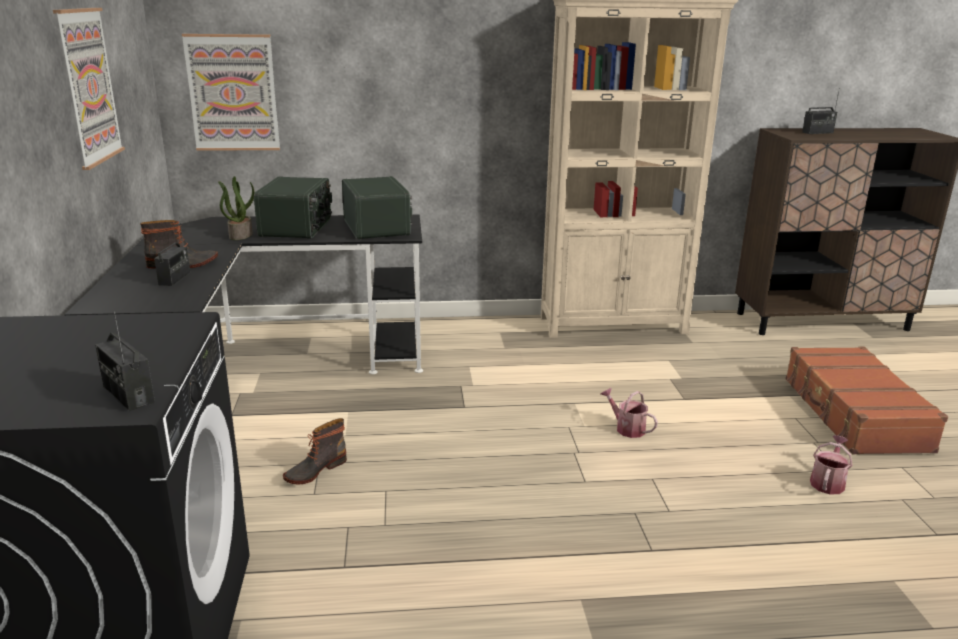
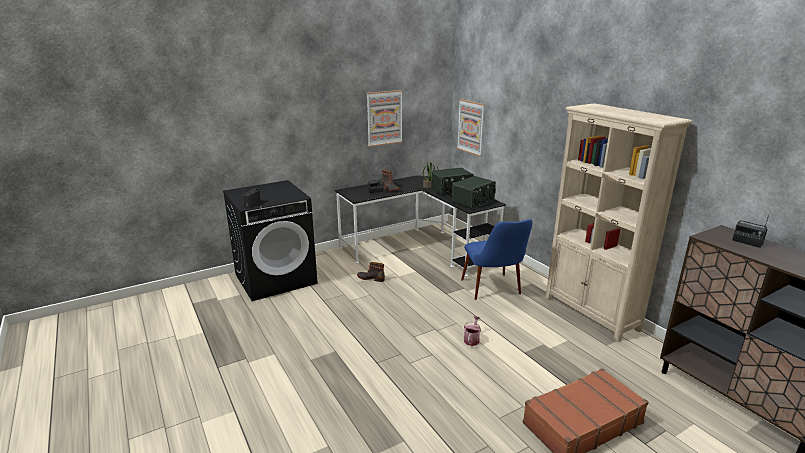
camera: 65 degrees right, 0 degrees up
(498, 365) = (494, 291): none -> blue chair
(828, 482) = (481, 414): watering can -> none

